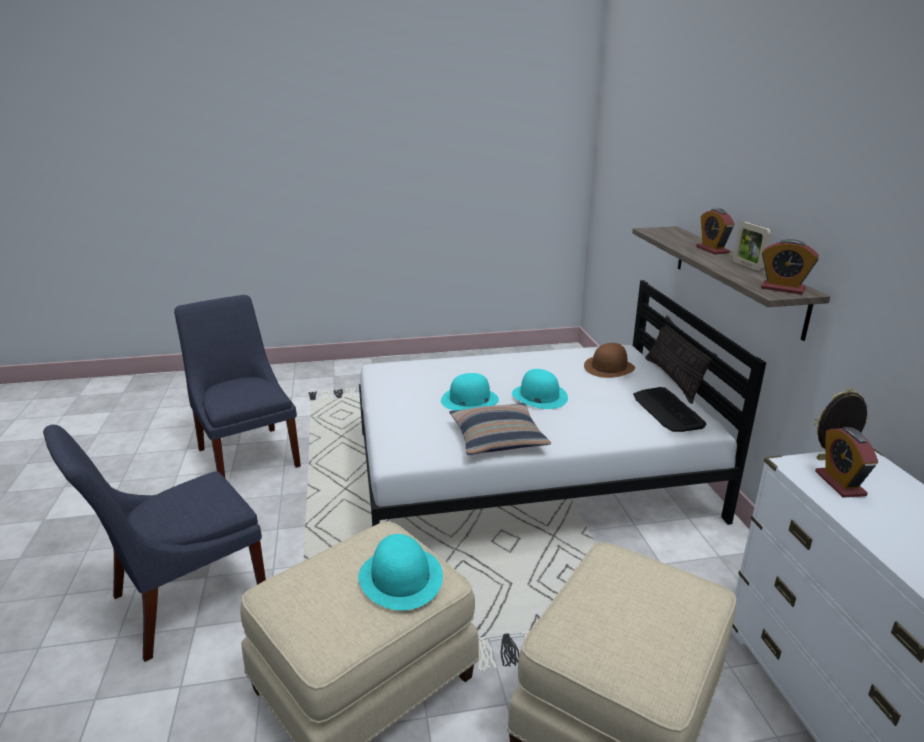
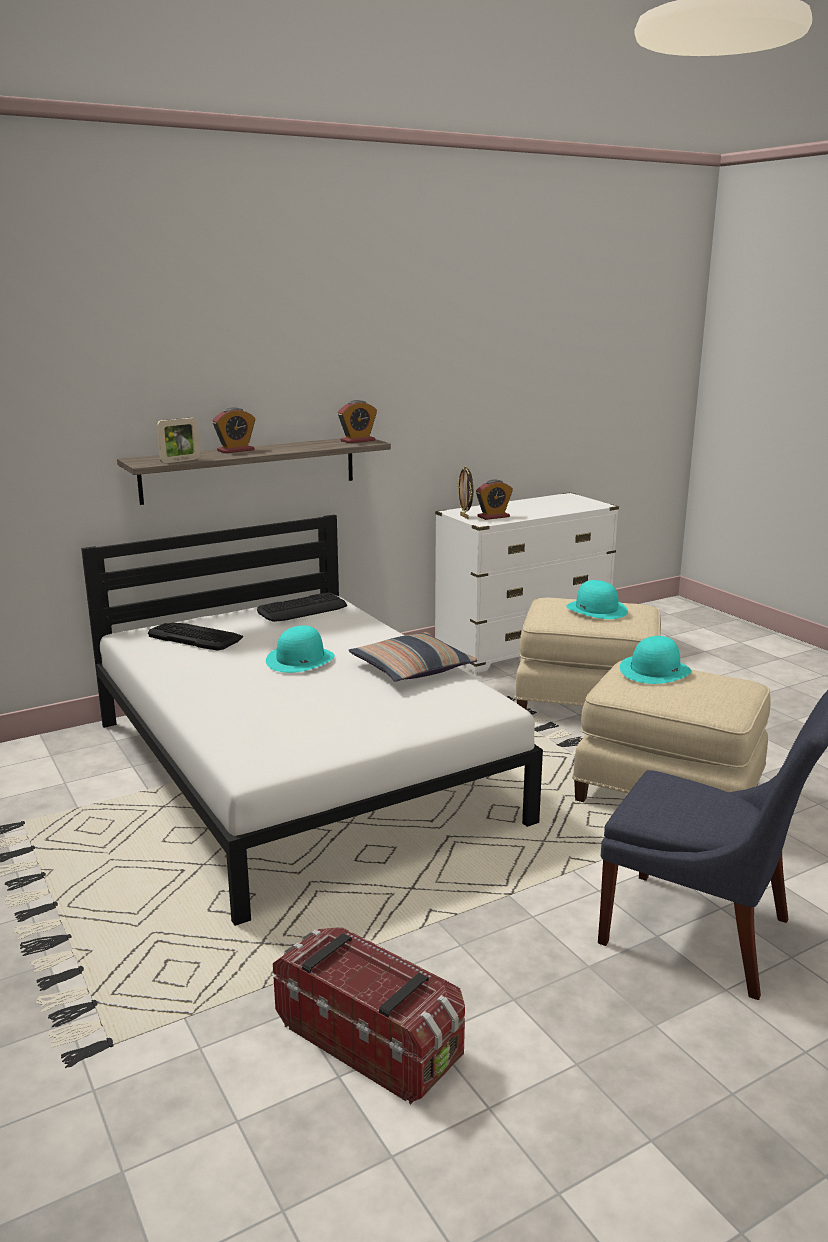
camera: 110 degrees left, 5 degrees down
(248, 454) = (370, 1039): blue chair -> storage box
(469, 400) = (329, 693): turquoise hat -> turquoise hat (597, 609)
(609, 367) = (195, 637): brown hat -> keyboard
(673, 379) = (216, 611): pillow -> none
(747, 266) = (292, 445): picture frame -> picture frame (180, 461)
(782, 289) = (358, 441): alarm clock -> alarm clock turned 45 degrees clockwise

